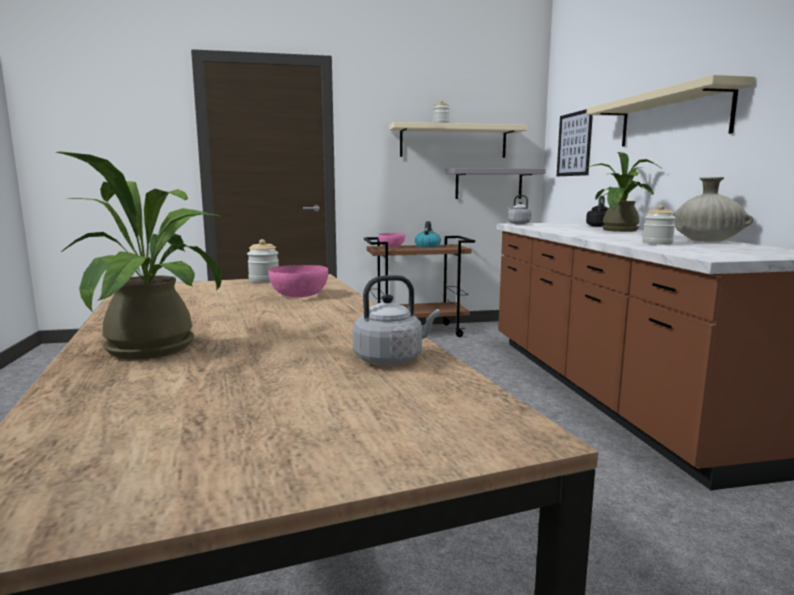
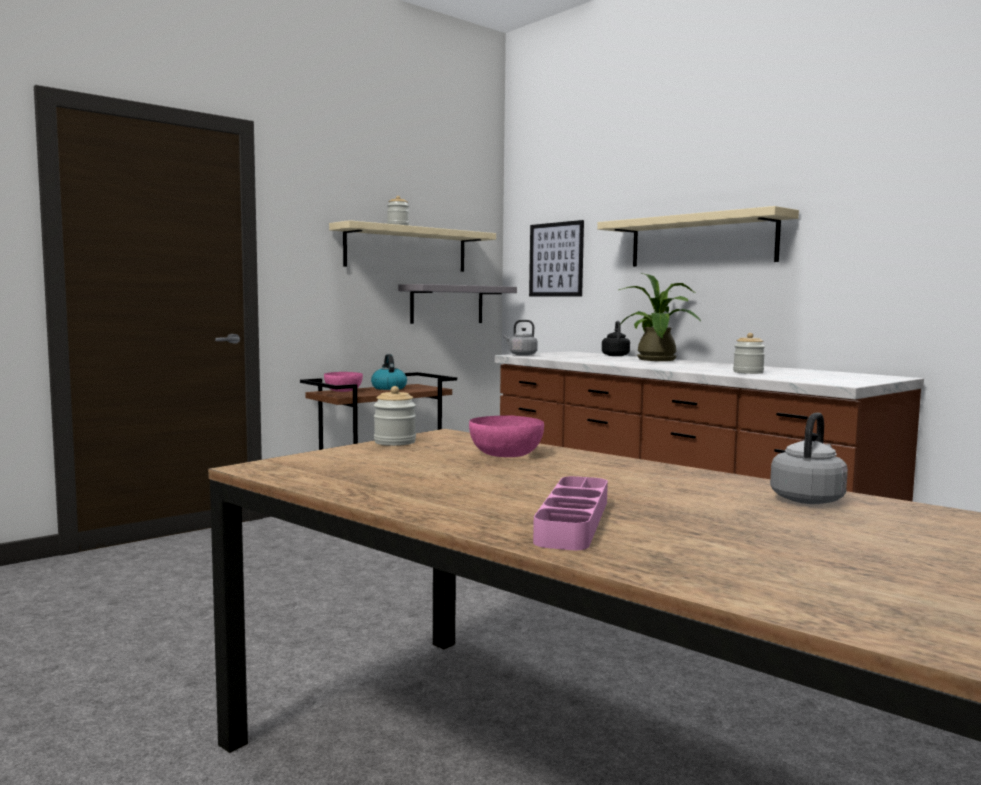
camera: 30 degrees left, 5 degrees down
(161, 346) = (573, 521): potted plant -> pink tray
(706, 241) = (773, 368): beige vase -> none

